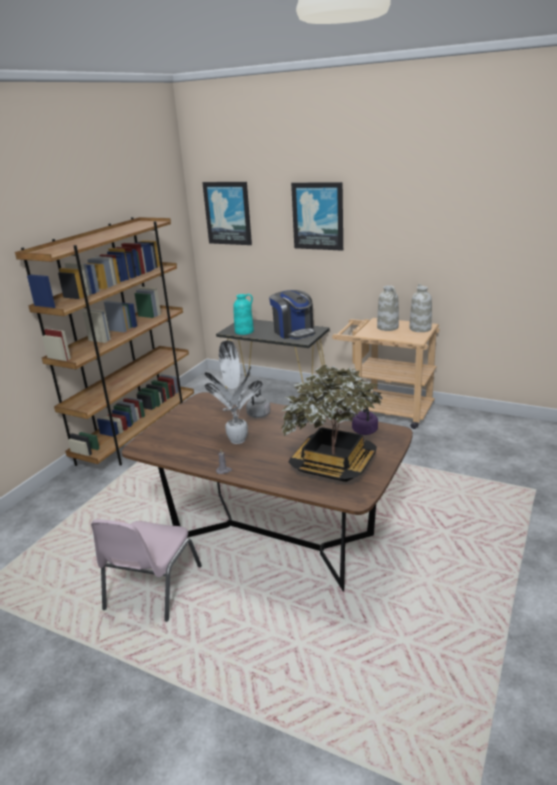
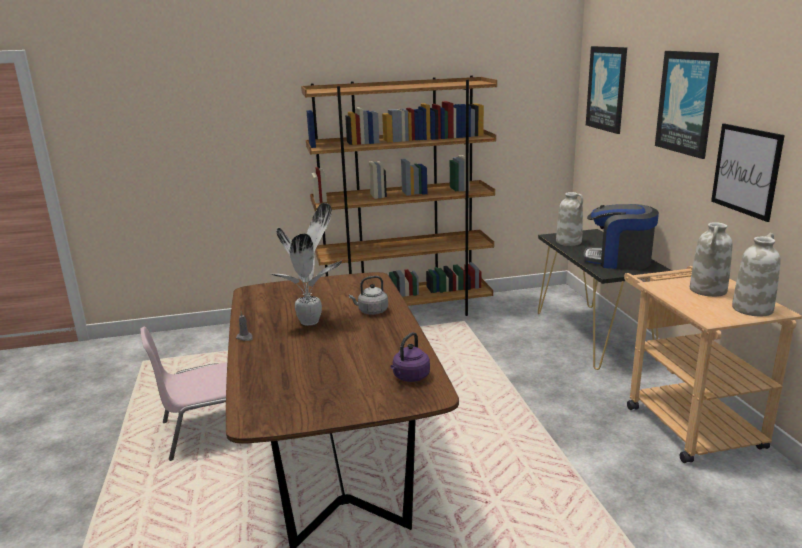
camera: 50 degrees right, 5 degrees down
(244, 331) = (569, 242): turquoise vase -> white vase
(294, 332) = (618, 260): coffee machine -> coffee machine turned 90 degrees clockwise
(333, 466) = (310, 386): potted plant -> none
(379, 252) = (746, 170): none -> picture

